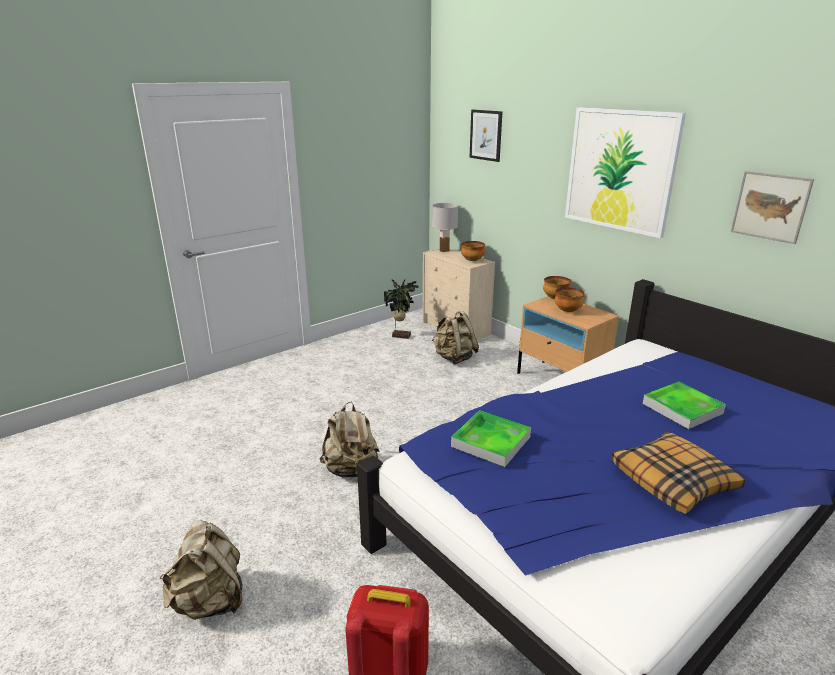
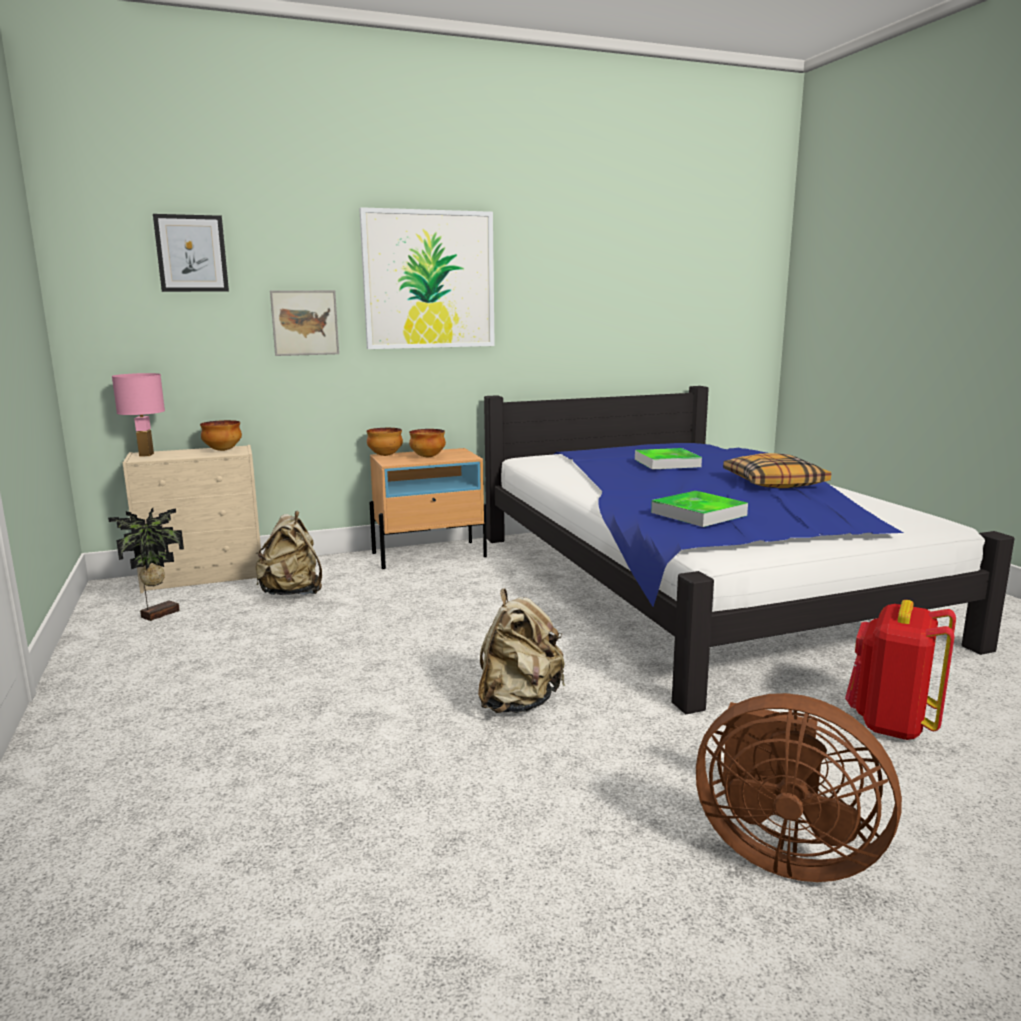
camera: 70 degrees left, 10 degrees down
(210, 601) = (781, 852): beige backpack -> brown fan
(444, 250) = (146, 455): white table lamp -> pink table lamp
(770, 206) = (581, 294): picture -> picture (305, 323)

